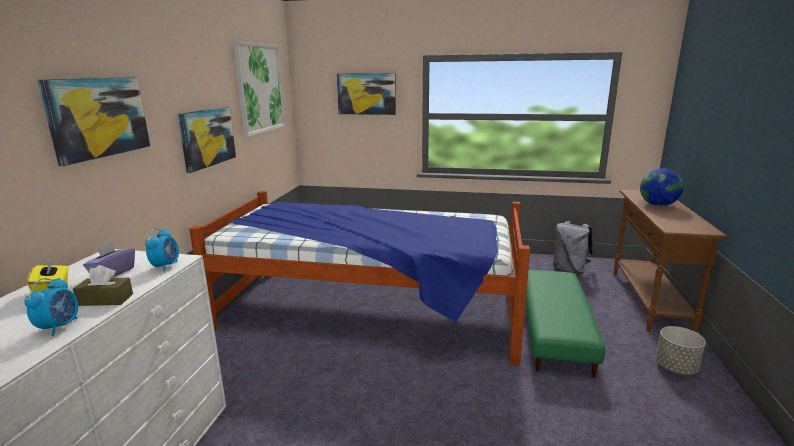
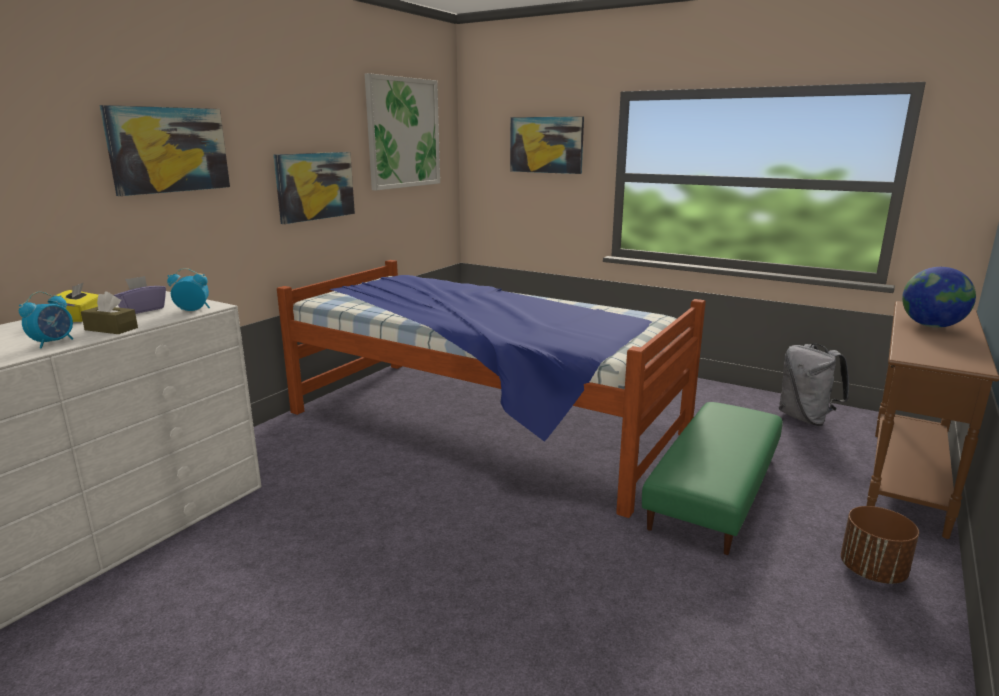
camera: 20 degrees right, 0 degrees up
(166, 266) = (193, 310): alarm clock -> alarm clock turned 120 degrees counterclockwise
(676, 367) = (872, 572): grey planter -> brown planter

